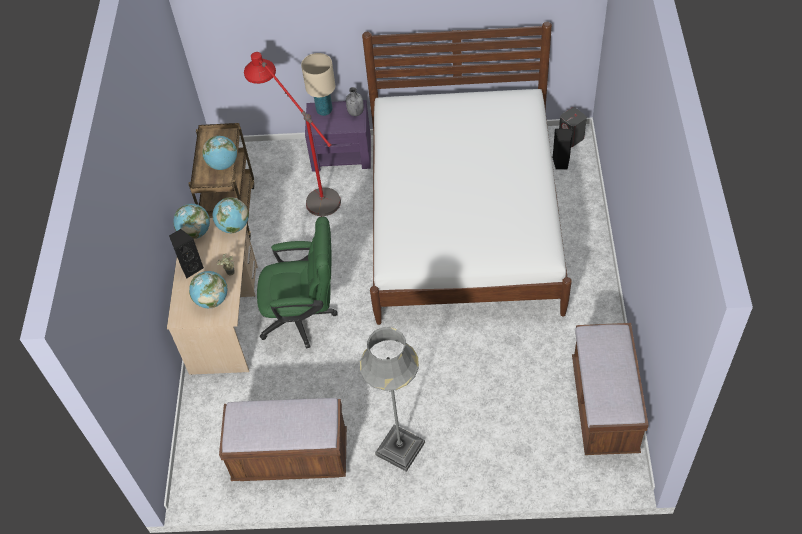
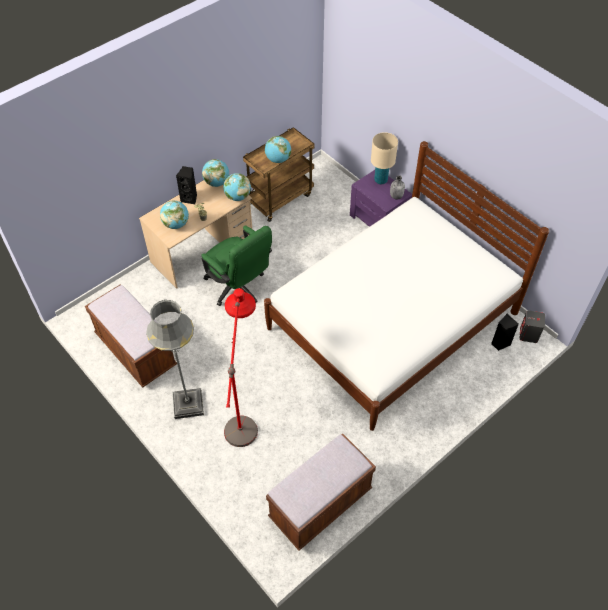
camera: 45 degrees right, 0 degrees up
(306, 189) = (333, 222): red floor lamp -> red floor lamp (244, 410)

